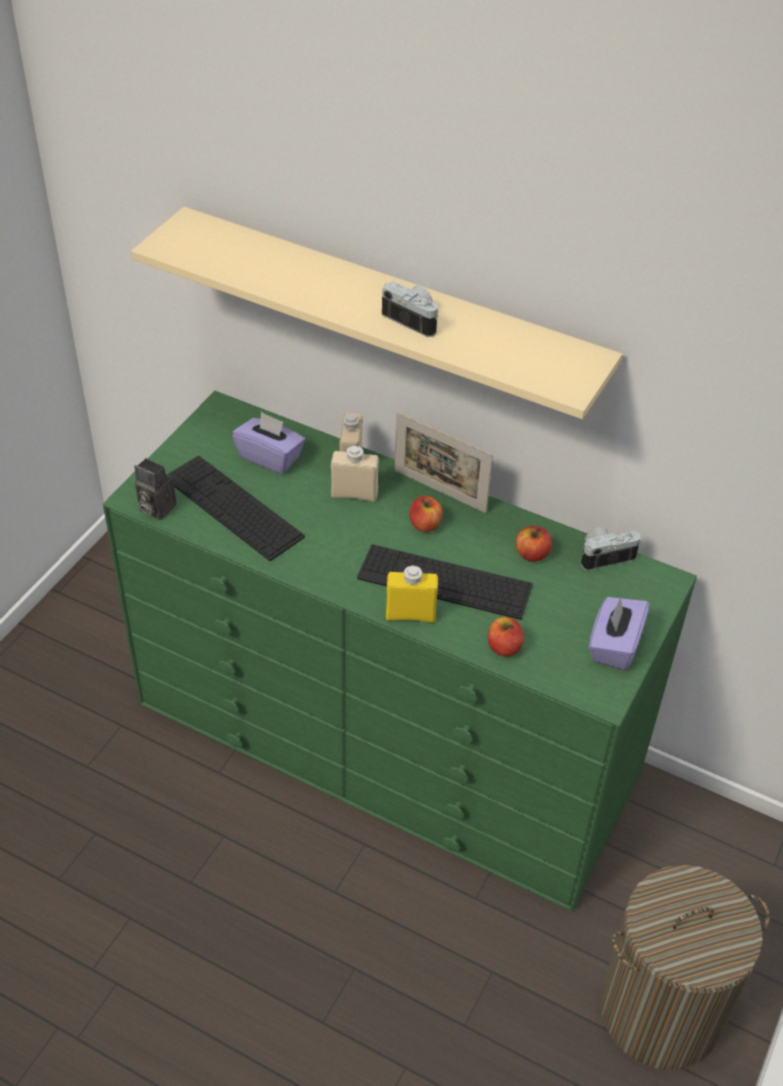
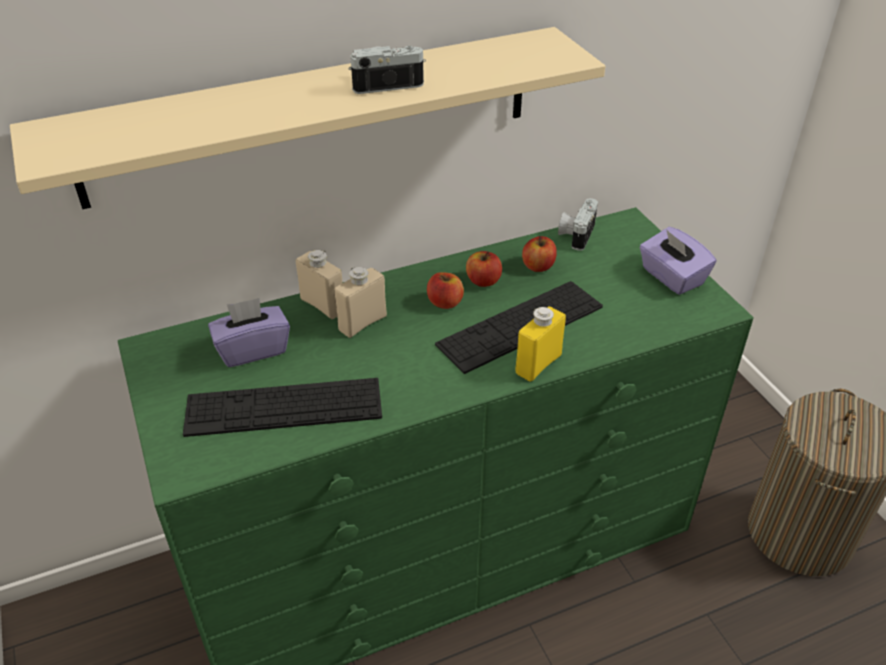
camera: 50 degrees left, 5 degrees down
(155, 508) = (215, 465): camera -> none
(439, 491) = (416, 275): picture frame -> none
(504, 647) = (623, 332): apple -> apple (483, 281)

